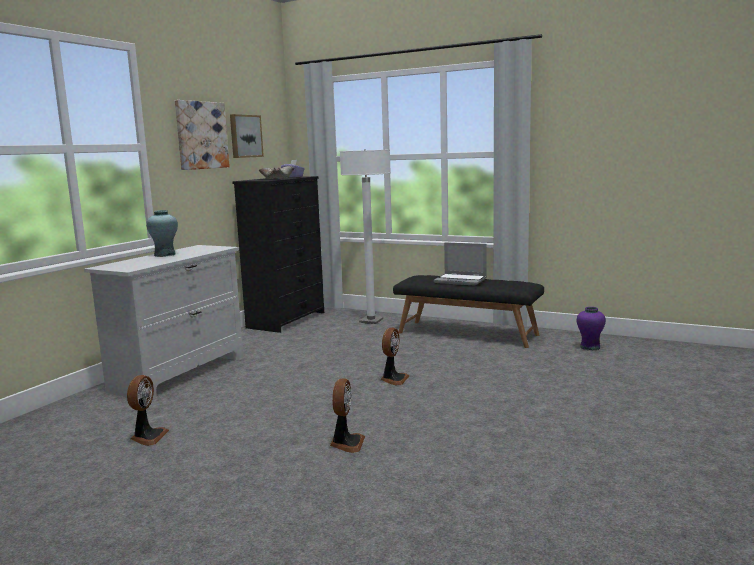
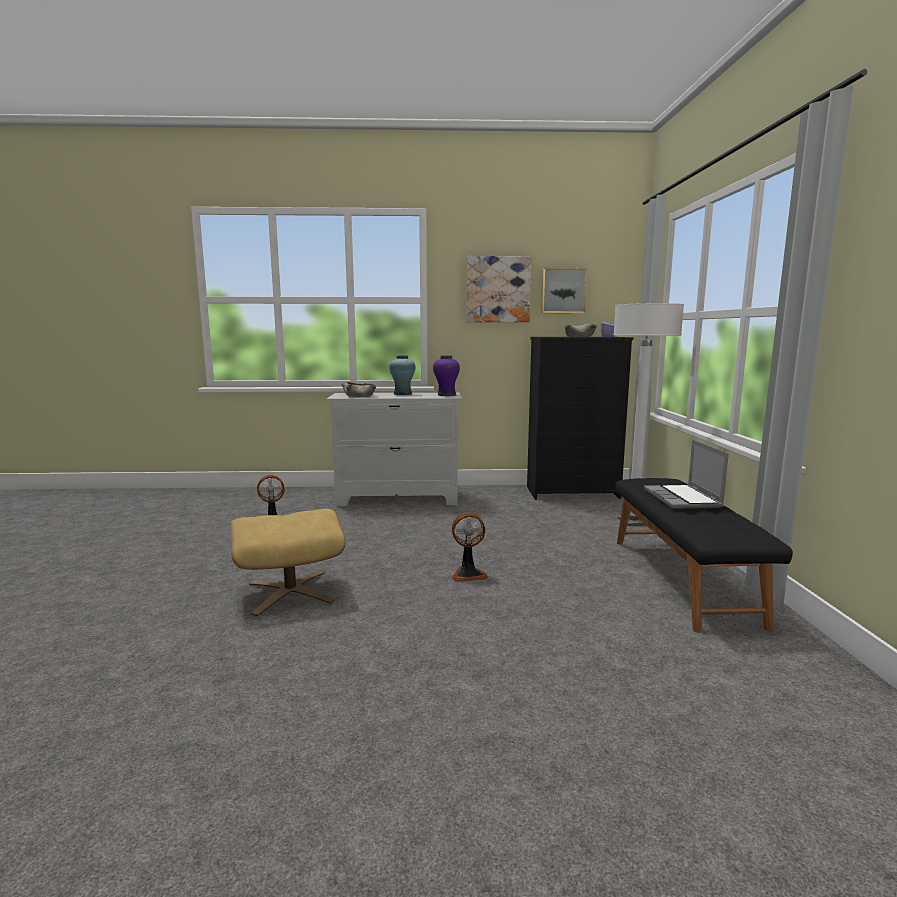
camera: 60 degrees right, 0 degrees up
(139, 264) = (359, 395): none -> beige bowl
(346, 443) = (291, 592): fan -> beige ottoman
(590, 347) = (793, 690): purple vase -> purple vase (446, 395)

